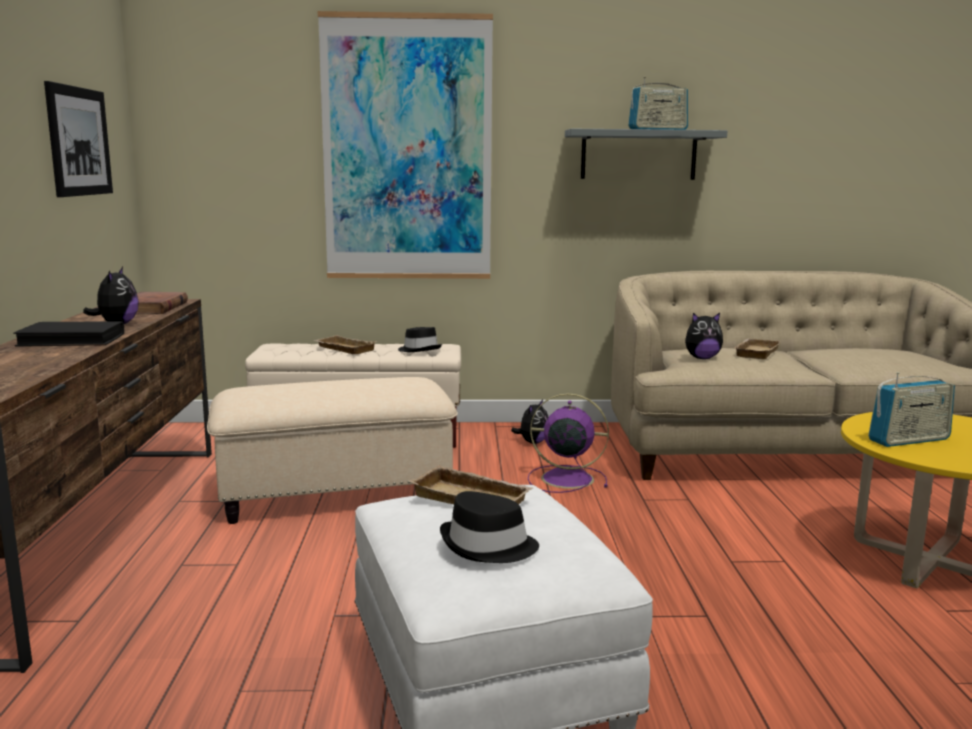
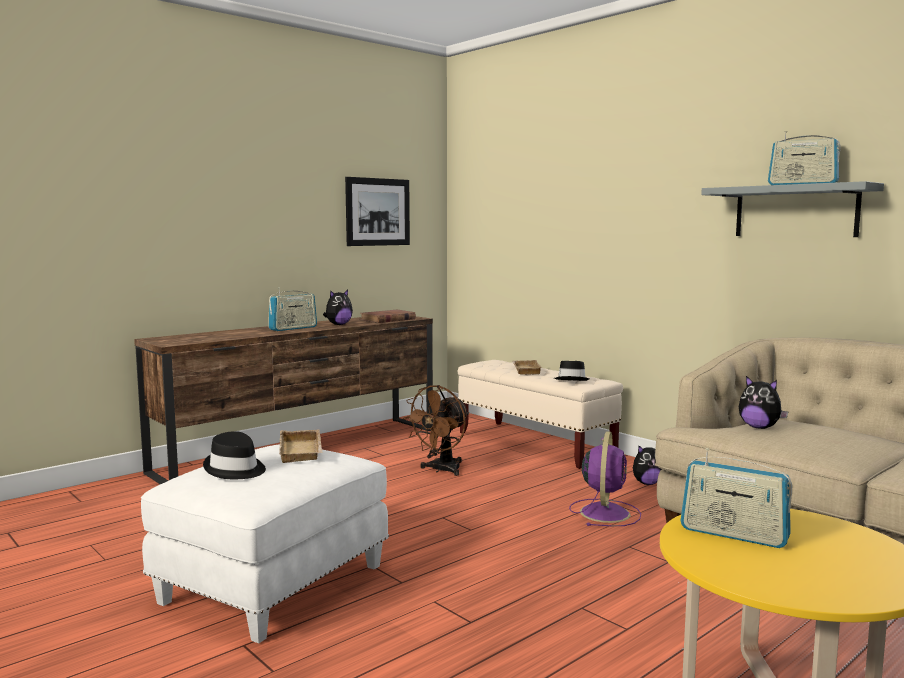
camera: 50 degrees right, 5 degrees down
(72, 340) = (293, 328): black book -> radio
(336, 494) = (441, 470): beige ottoman -> brown fan
(407, 150) = (597, 212): picture -> none
(565, 479) = (605, 512): purple fan -> purple fan turned 45 degrees clockwise
(754, 352) = (838, 435): beige tray -> none

